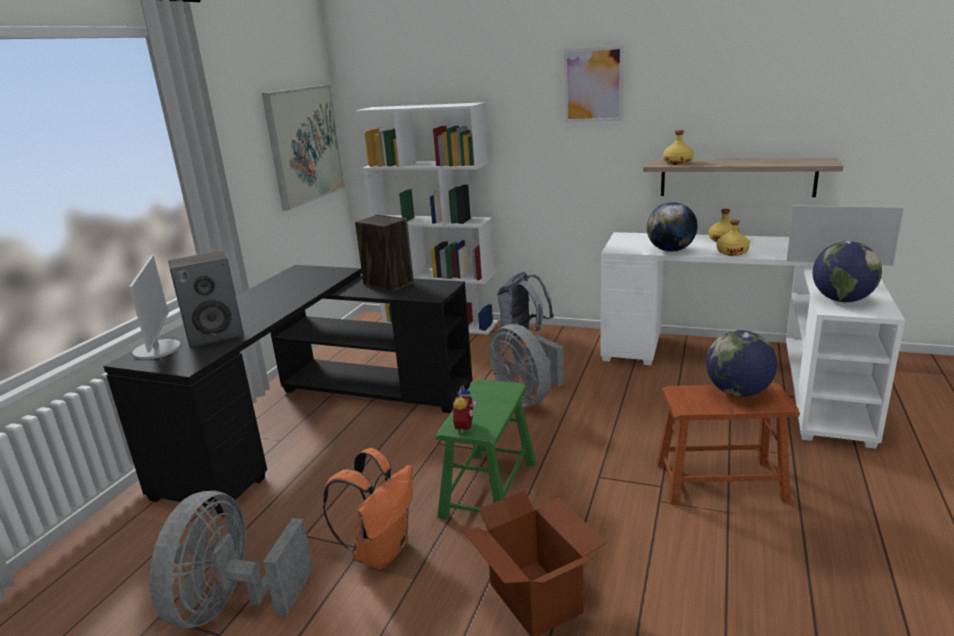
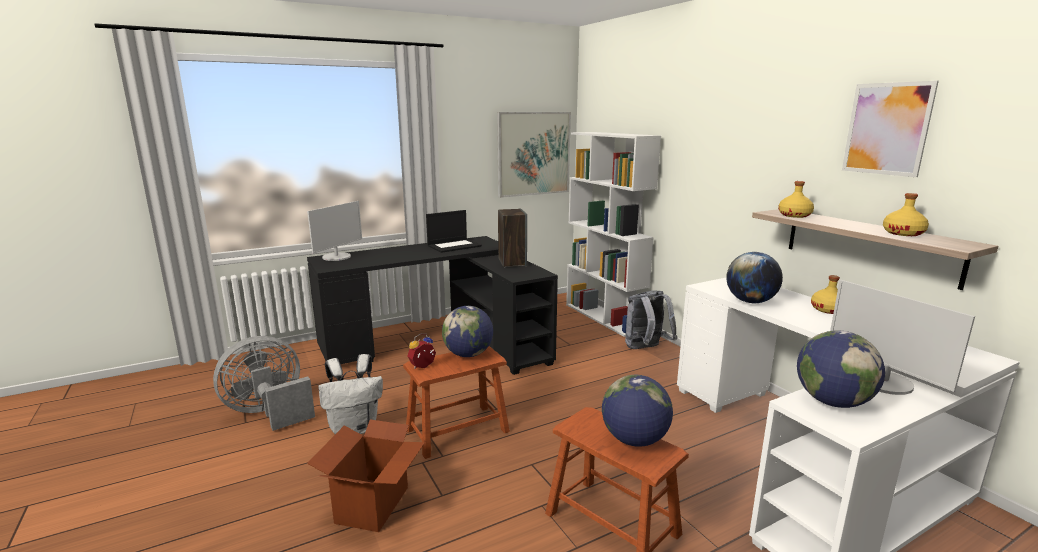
camera: 40 degrees right, 5 degrees down
(215, 335) = (369, 258): speaker -> none
(288, 286) = (454, 246): none -> laptop
(381, 550) = (355, 428): orange backpack -> white backpack
(483, 395) = (468, 354): none -> globe
(489, 489) = (457, 430): green stool -> brown stool
(527, 397) = (577, 389): grey fan -> none
(593, 85) = (743, 127): picture -> picture (887, 129)
(732, 252) = (807, 321): yellow bottle -> yellow bottle (903, 233)

